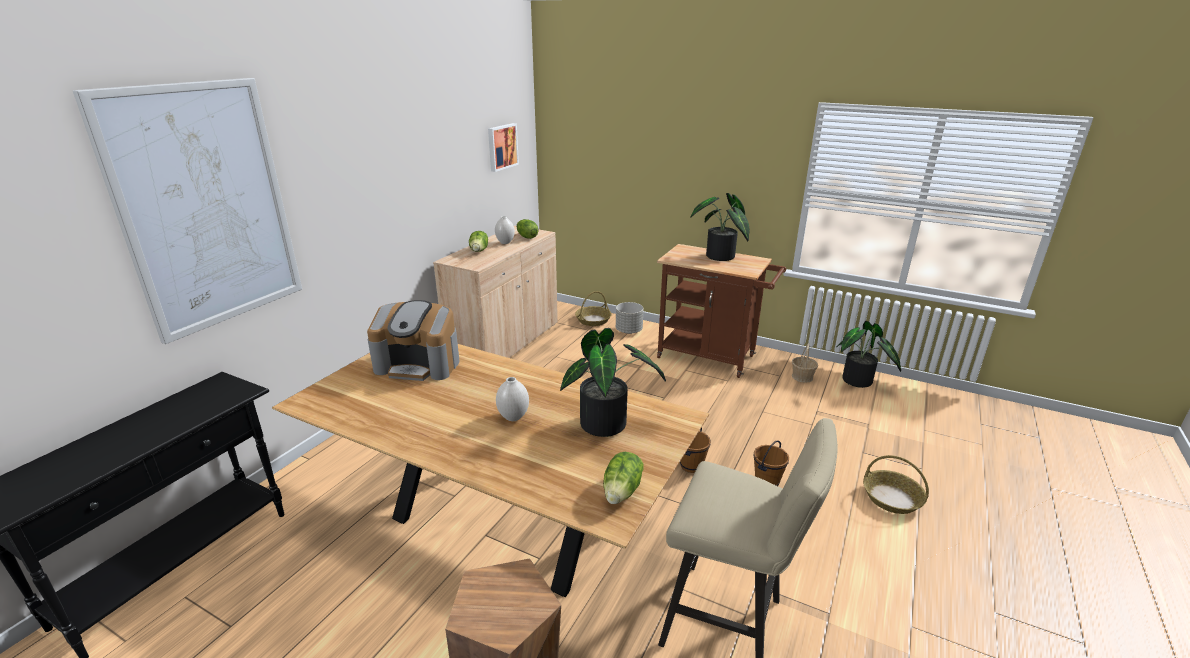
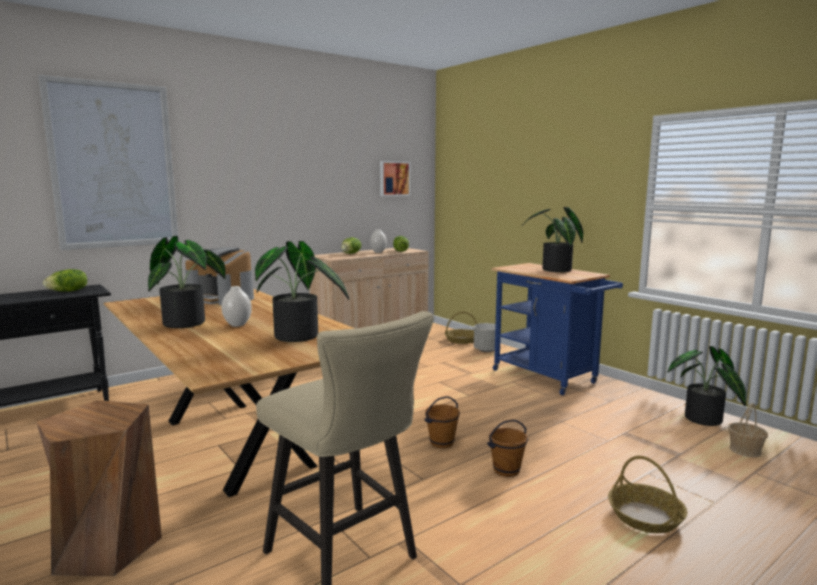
camera: 25 degrees right, 15 degrees down
(454, 426) = (190, 323): none -> potted plant
(622, 491) = (244, 366): lettuce -> lettuce (68, 291)
(712, 358) = (549, 378): brown cart -> blue cart
(802, 377) = (636, 406): basket -> basket (745, 450)

